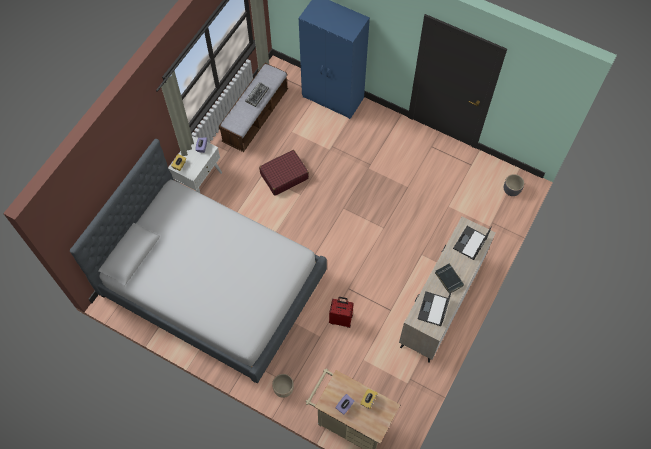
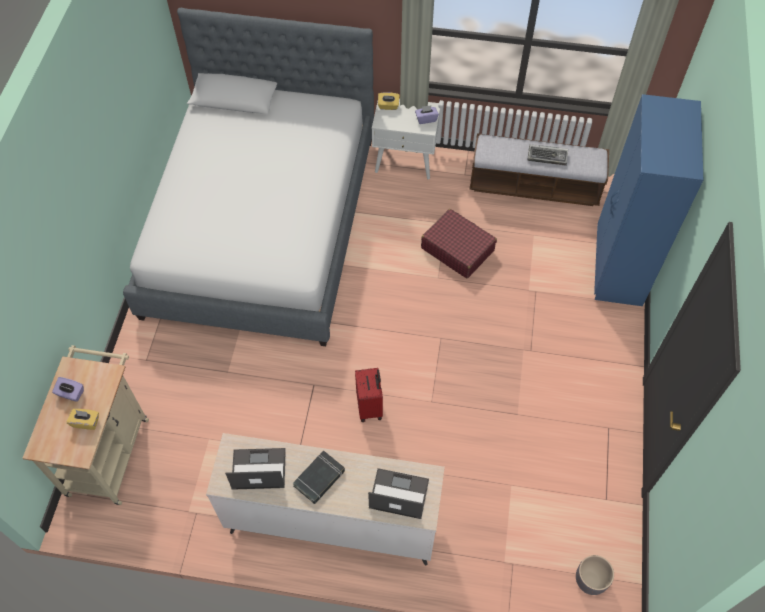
camera: 70 degrees right, 5 degrees down
(283, 389) = (138, 352): beige planter -> none
(341, 319) = (263, 390): red suitcase -> red suitcase (370, 407)

